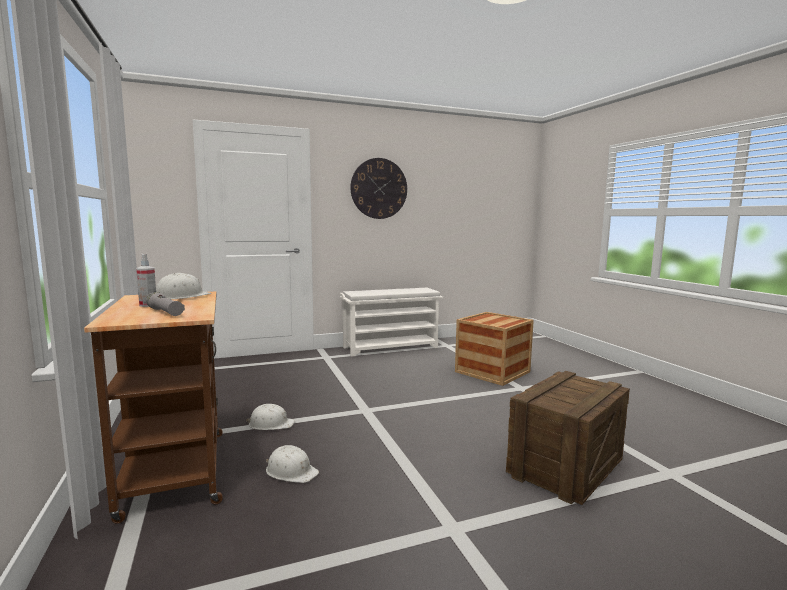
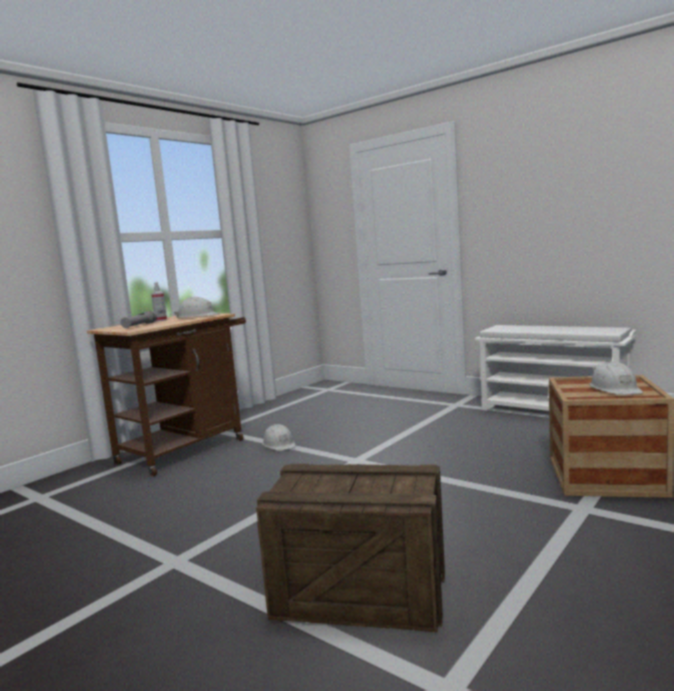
camera: 60 degrees right, 0 degrees up
(291, 471) = (212, 478): white hard hat -> white hard hat (615, 388)
(379, 188) = (547, 179): wall clock -> none

